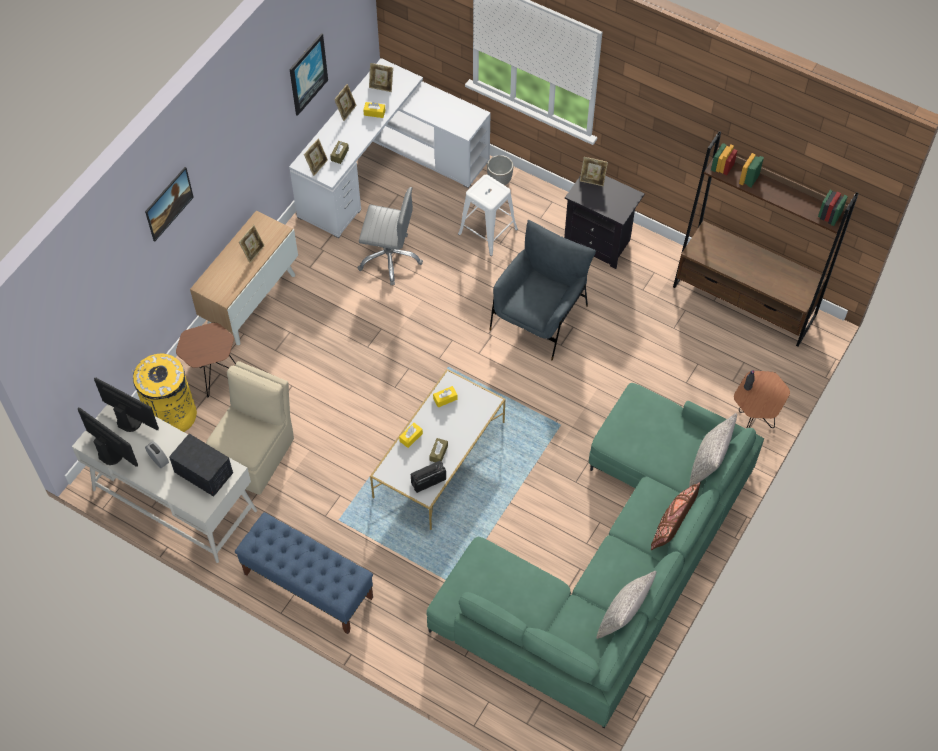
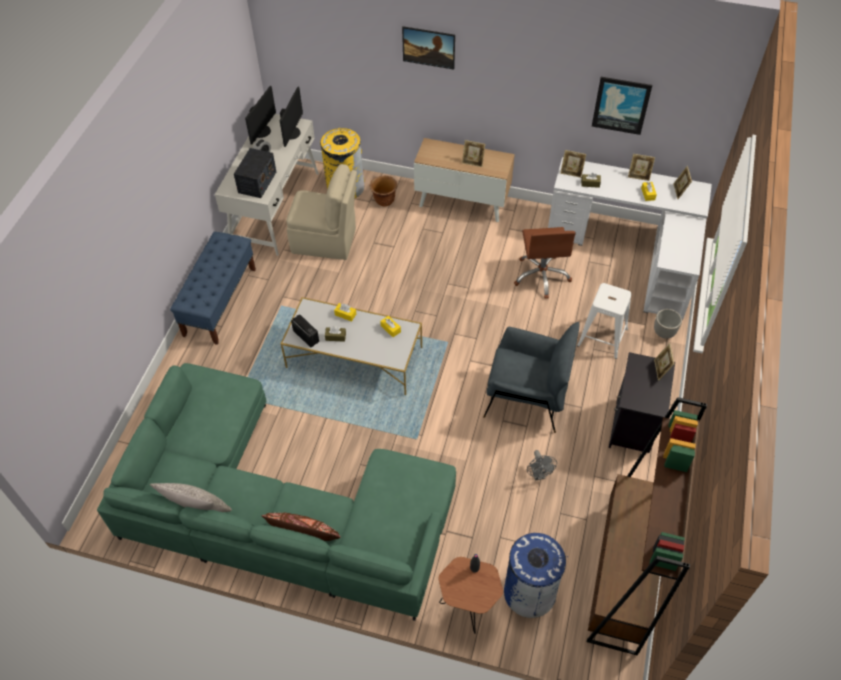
camera: 75 degrees right, 5 degrees down
(214, 379) = (384, 201): brown side table -> brown planter
(389, 258) = (541, 276): grey office chair -> brown office chair
(629, 333) = (538, 474): none -> grey fan
(708, 464) = (379, 553): grey pillow -> none
(744, 375) = (529, 592): none -> blue trash can

